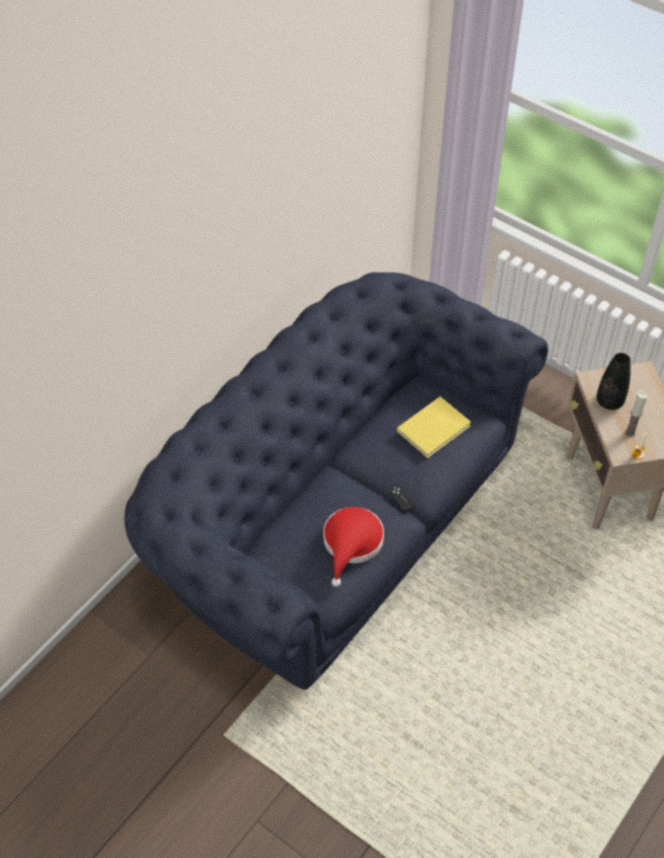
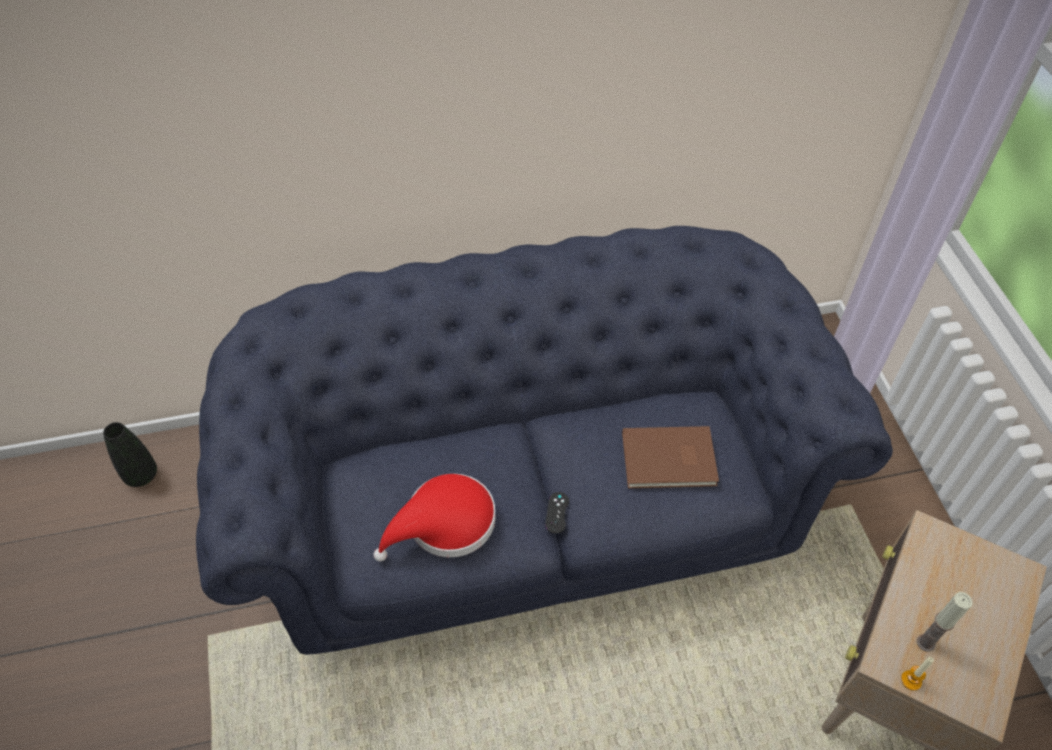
camera: 40 degrees right, 0 degrees up
(435, 429) = (670, 461): yellow book -> brown book
(609, 401) = (932, 580): black vase -> black vase (141, 475)

